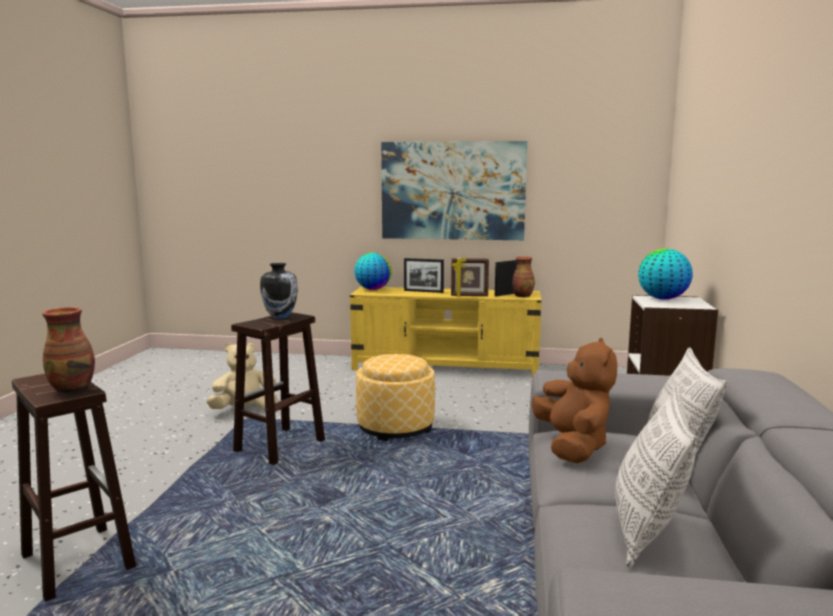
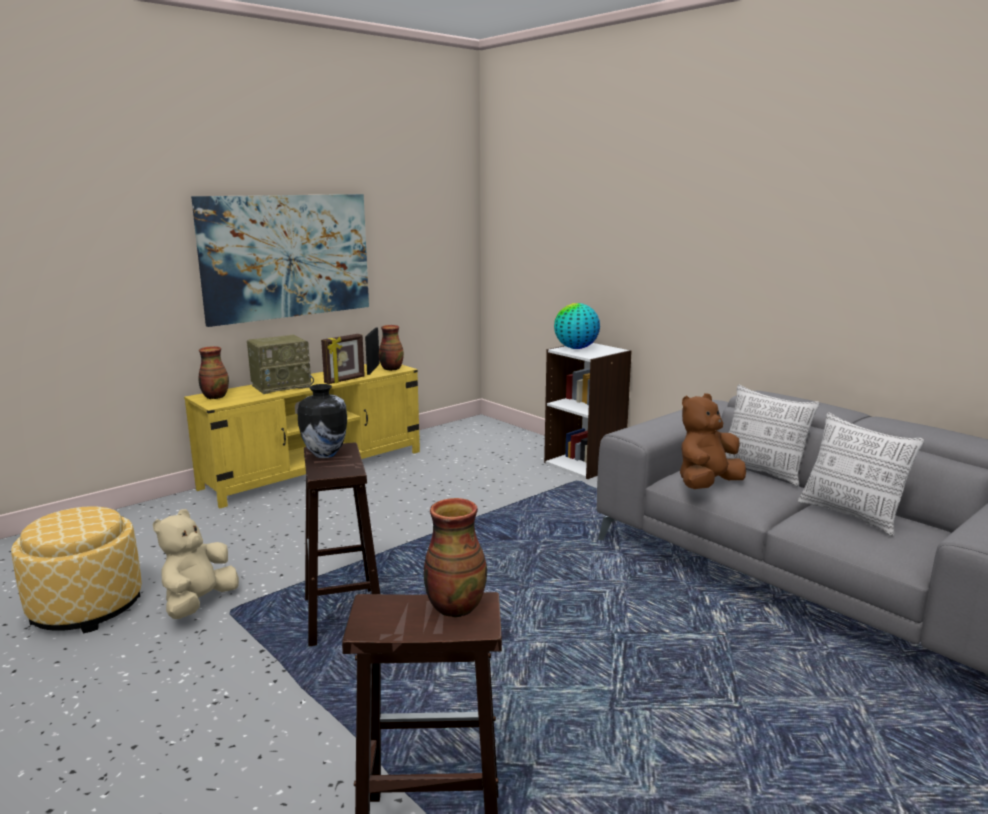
camera: 50 degrees left, 5 degrees up
(373, 289) = (215, 396): globe -> vase
(395, 427) = (407, 545): ottoman -> ottoman (86, 607)
(423, 291) = (282, 386): picture frame -> radio
(572, 446) = (707, 485): brown plush toy -> brown plush toy turned 75 degrees counterclockwise

